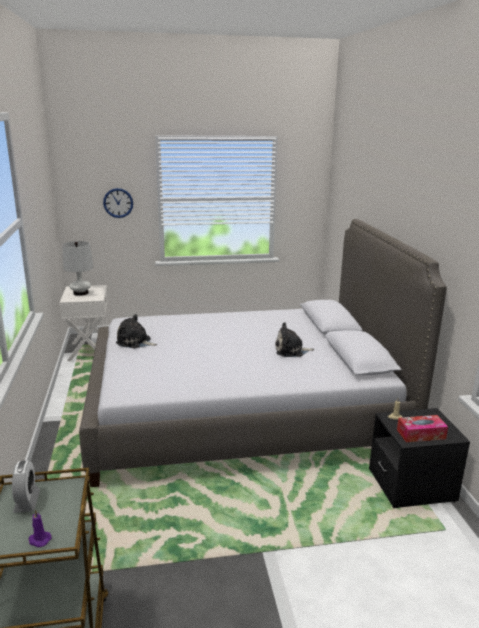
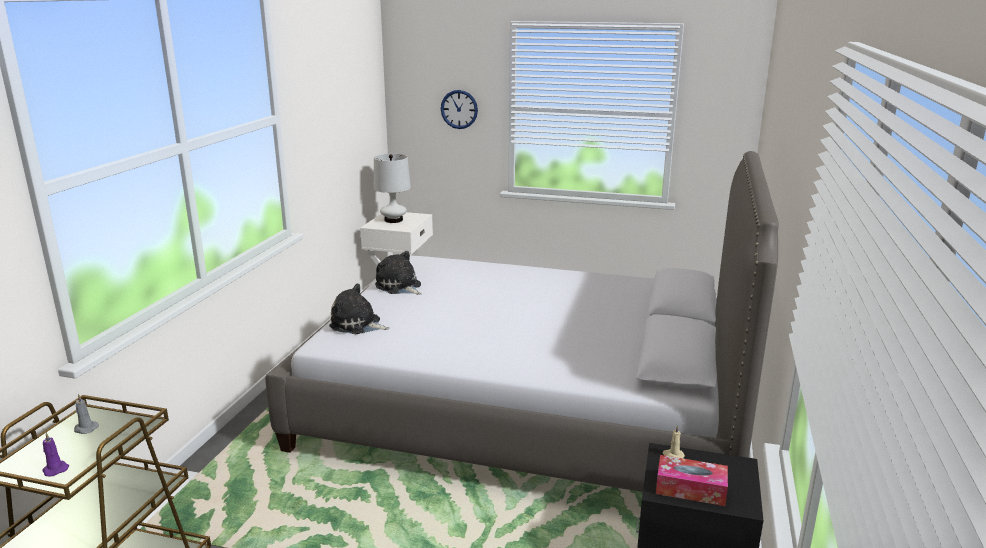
camera: 25 degrees right, 0 degrees up
(27, 502) = (85, 429): alarm clock -> grey candle
(291, 351) = (586, 332): plush toy -> plush toy (357, 325)

